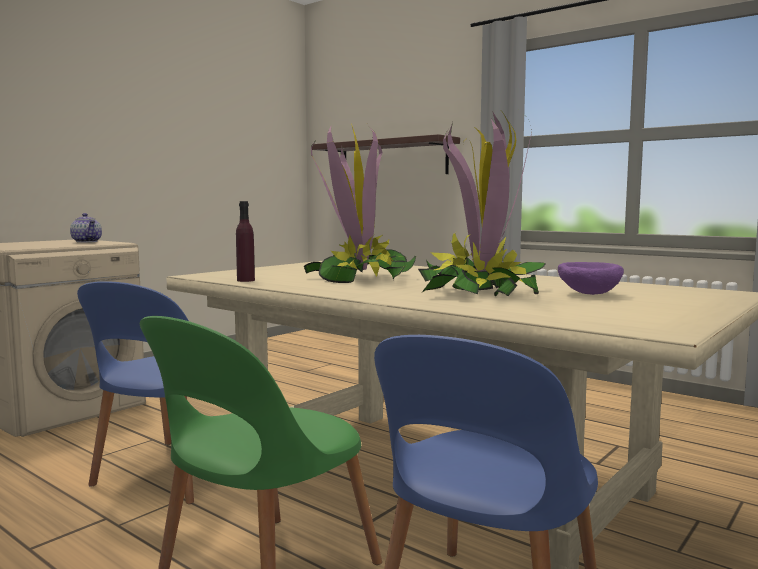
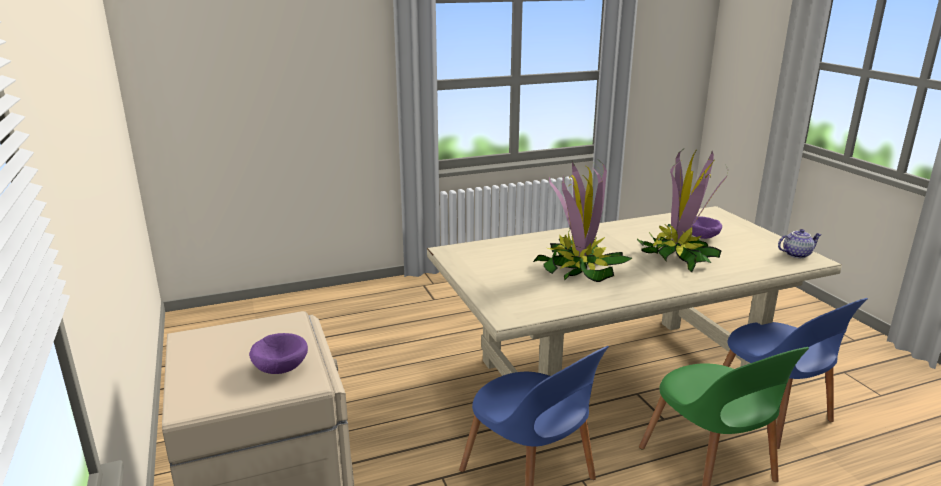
camera: 60 degrees left, 15 degrees up
(36, 245) = (279, 368): none -> purple bowl
(87, 242) = (249, 334): teapot -> teapot (796, 254)
(246, 280) = (562, 306): purple bottle -> none
(393, 159) = (277, 104): shelf -> none

